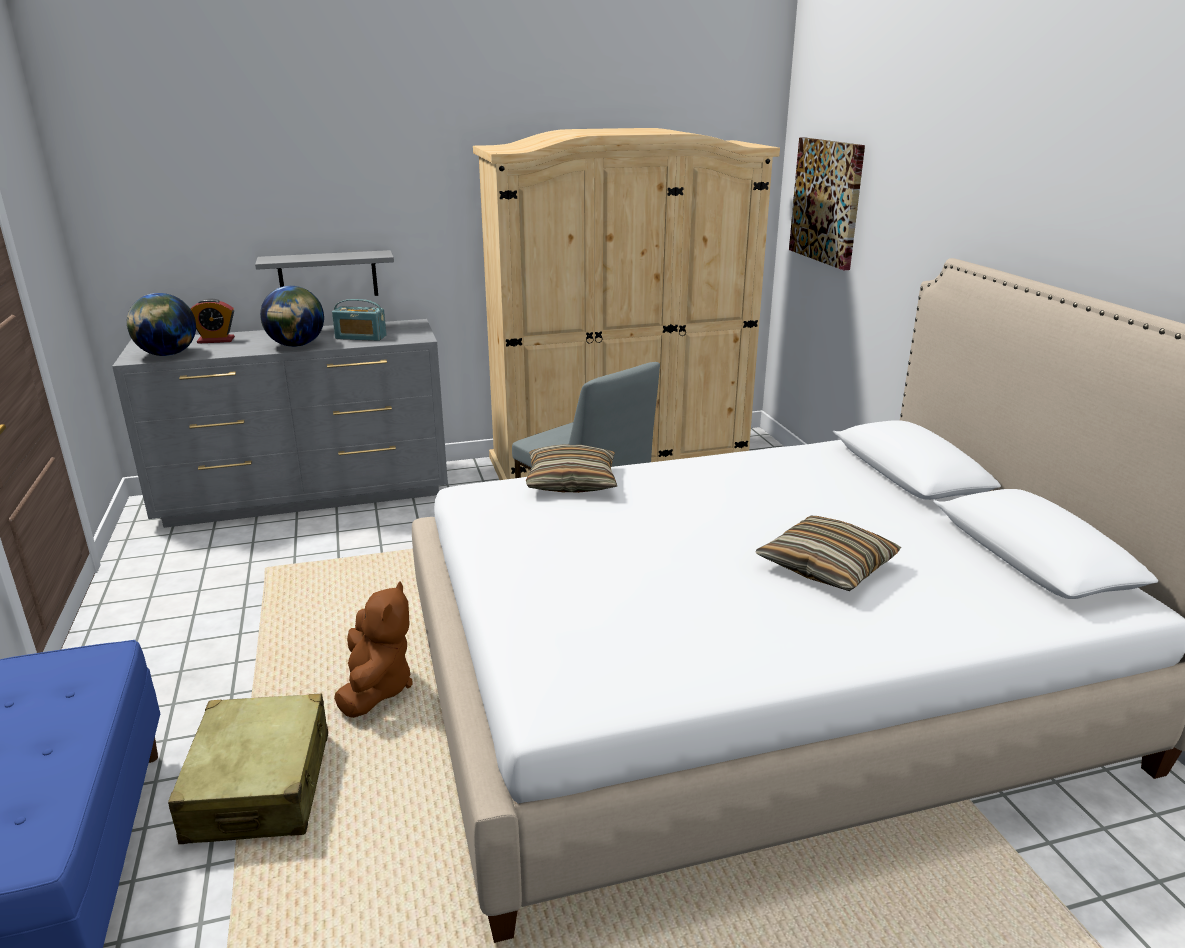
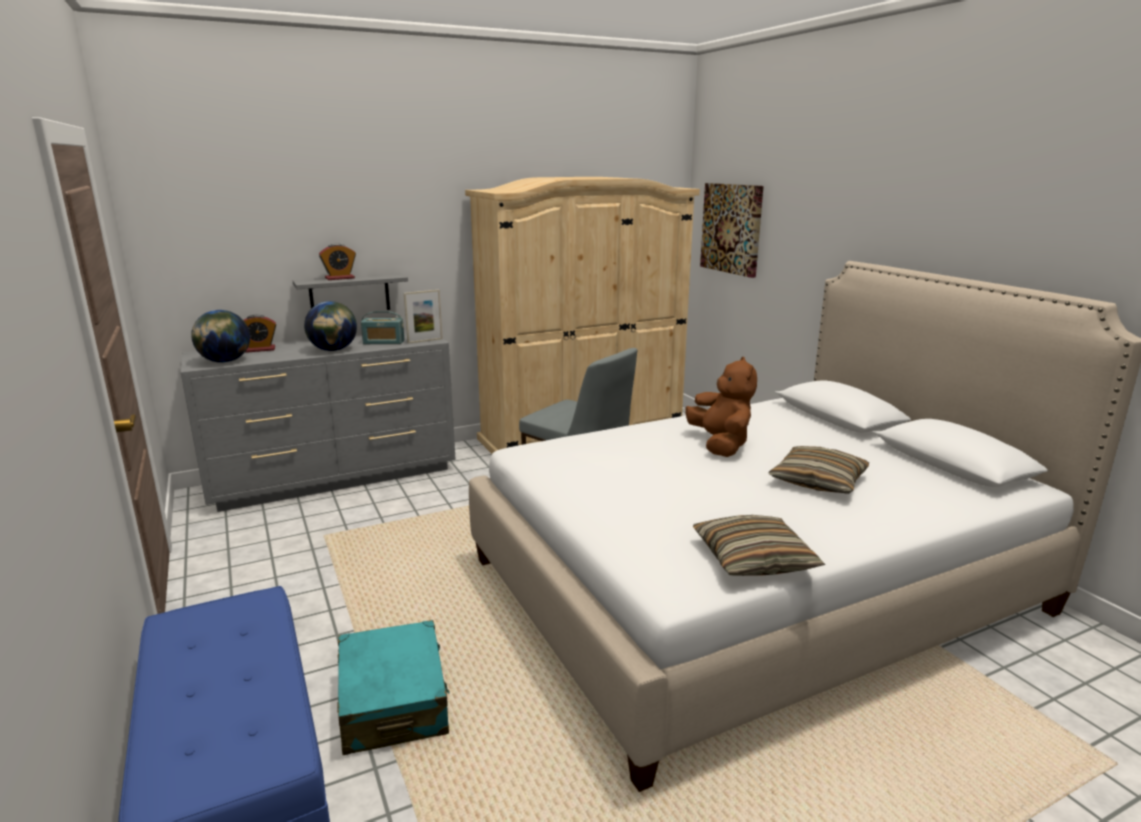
camera: 10 degrees left, 5 degrees down
(260, 786) = (393, 702): beige suitcase -> turquoise suitcase
(312, 256) = (340, 278): none -> alarm clock
(376, 688) = (459, 617): brown plush toy -> brown plush toy (720, 445)
(410, 338) = (425, 341): none -> picture frame
(571, 482) = (597, 439): pillow -> pillow (753, 559)

